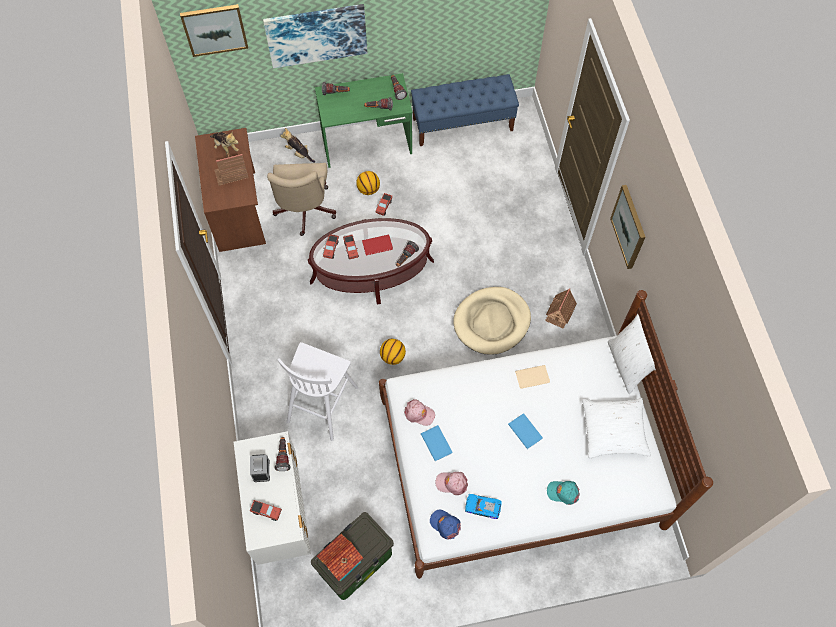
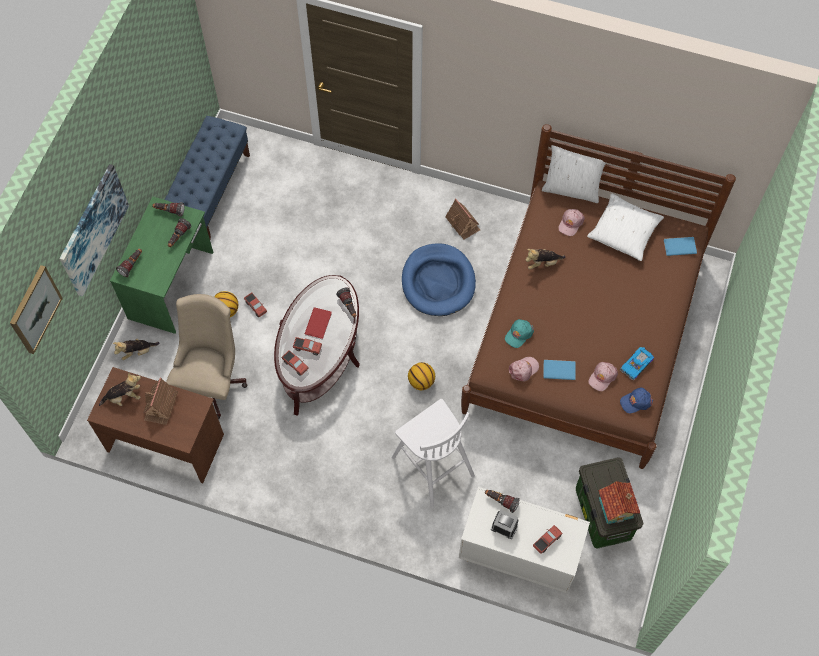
camera: 60 degrees left, 0 degrees up
(304, 212) = (212, 381): beige office chair -> beige office chair turned 105 degrees counterclockwise
(492, 322) = (438, 282): beige dog bed -> blue dog bed
(520, 462) = (584, 333): white bed -> brown bed
(525, 430) = (586, 295): blue book -> blue book (679, 246)
(533, 377) = (542, 263): beige book -> plush toy
(563, 492) = (656, 298): turquoise cap -> turquoise cap (519, 334)
(590, 381) = (570, 223): none -> pink cap
(629, 227) = (481, 99): picture -> none

